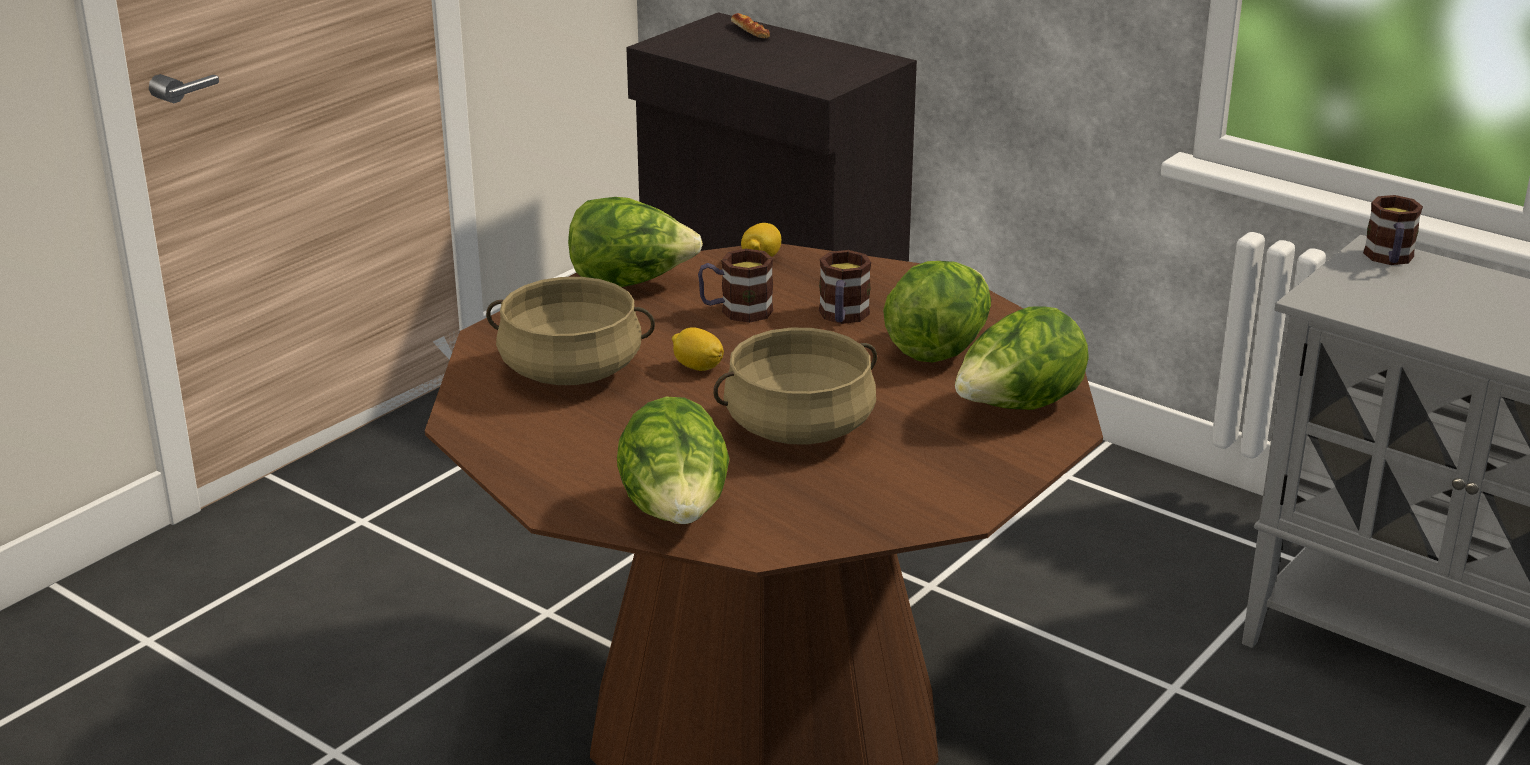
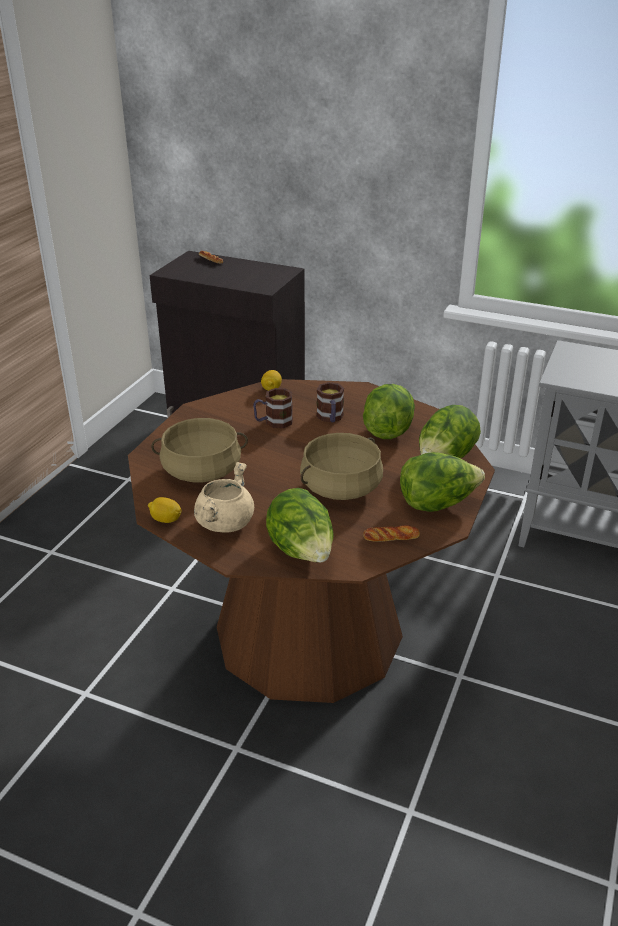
camera: 15 degrees left, 5 degrees up
(569, 452) = (224, 522): none -> beige cooking pot
(630, 283) = (209, 412): lettuce -> lettuce (437, 503)
(698, 367) = (269, 459): lemon -> lemon (166, 520)
(845, 515) = (391, 537): none -> bread
(1389, 259) = (578, 352): mug -> none

